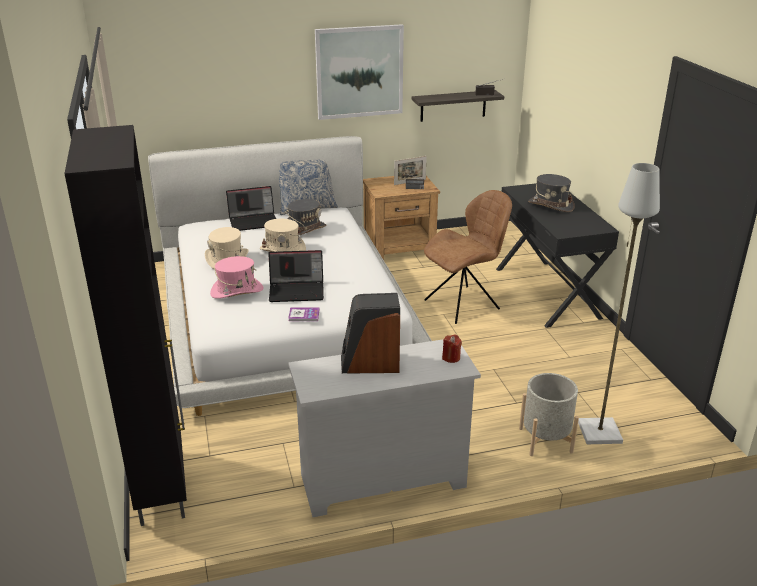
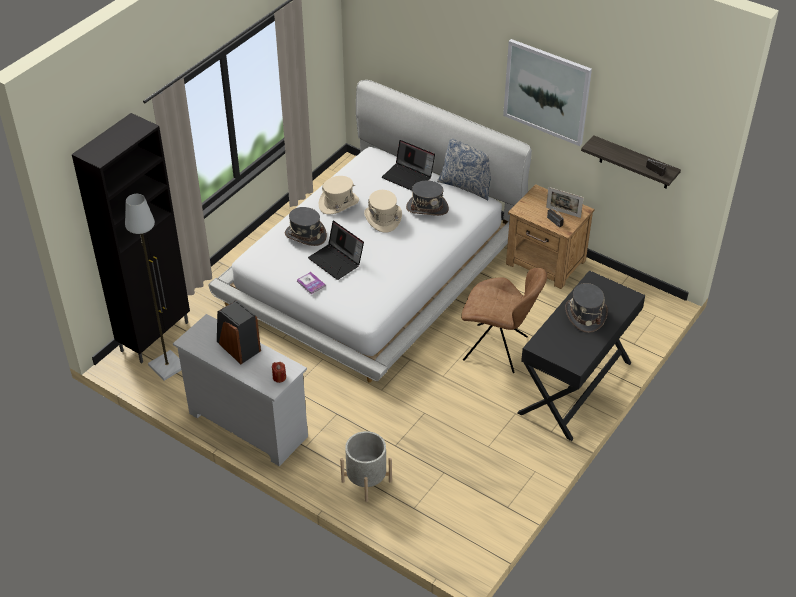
camera: 50 degrees right, 15 degrees up
(237, 291) = (305, 235): pink hat -> grey hat
(599, 433) = (404, 506): grey floor lamp -> grey floor lamp (166, 366)

